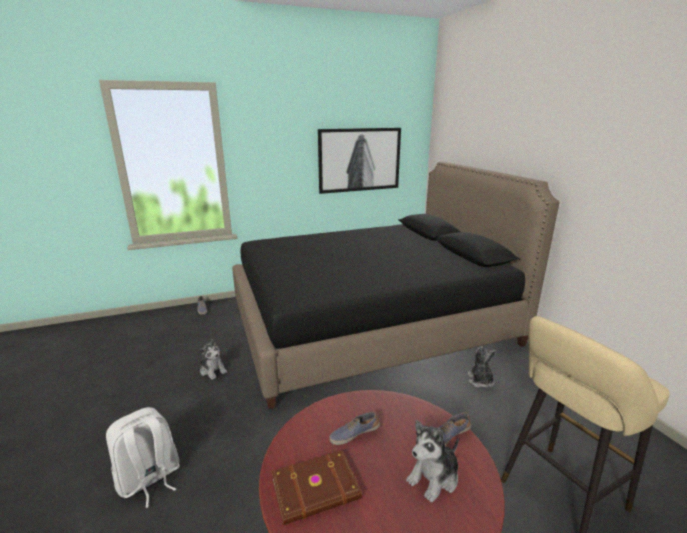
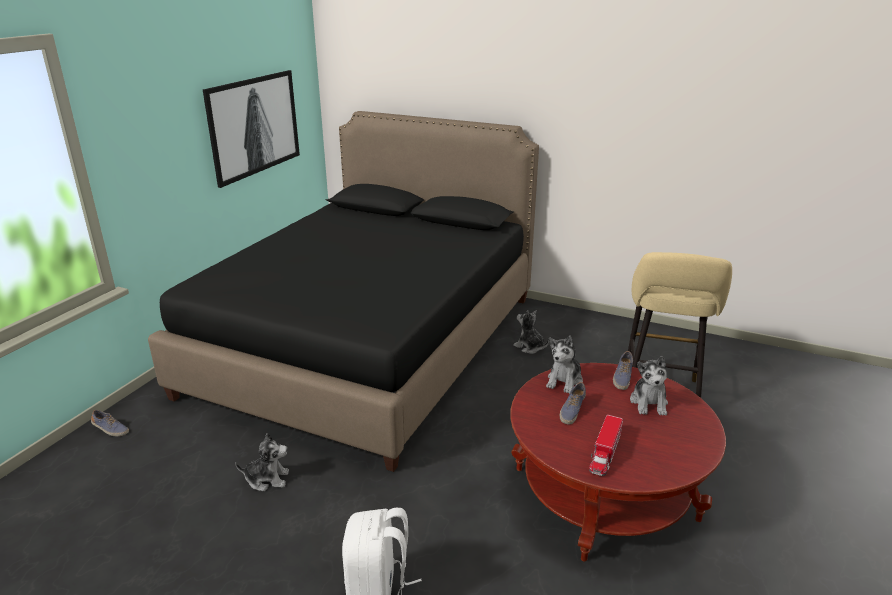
camera: 45 degrees left, 5 degrees up
(316, 490) = (605, 453): brown book -> toy truck
(389, 407) = (564, 381): none -> plush toy

